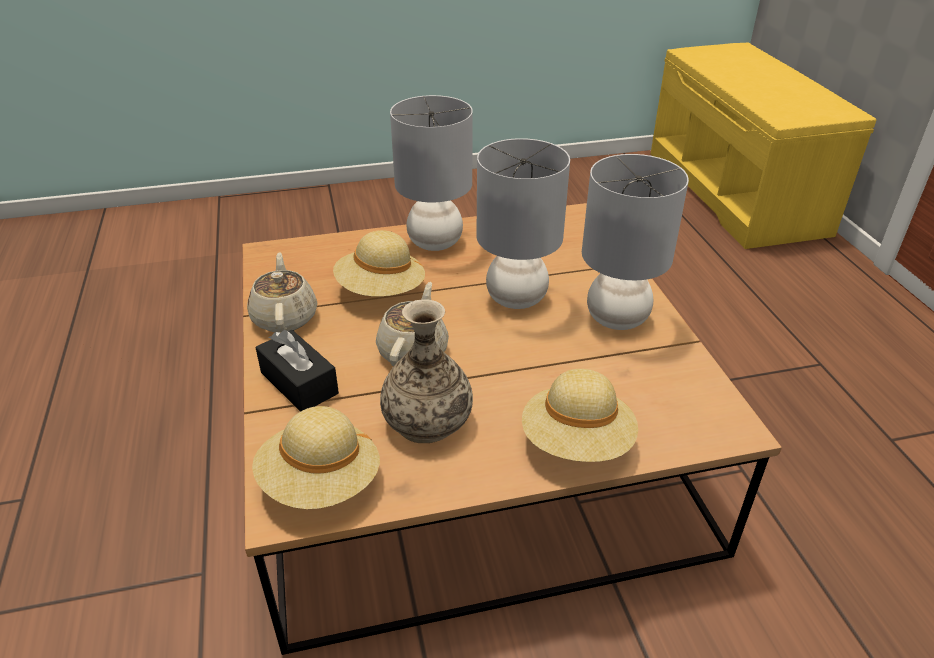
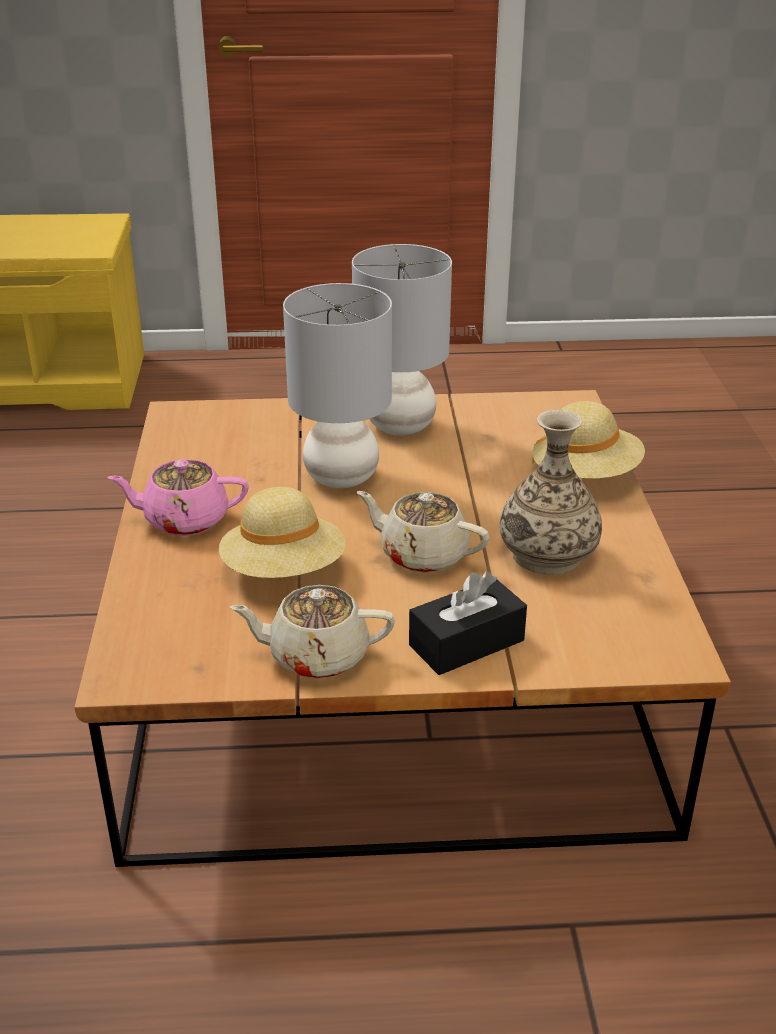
camera: 80 degrees left, 5 degrees down
(320, 483) = (637, 628): beige hat -> none
(436, 243) = (184, 520): grey table lamp -> pink teapot

